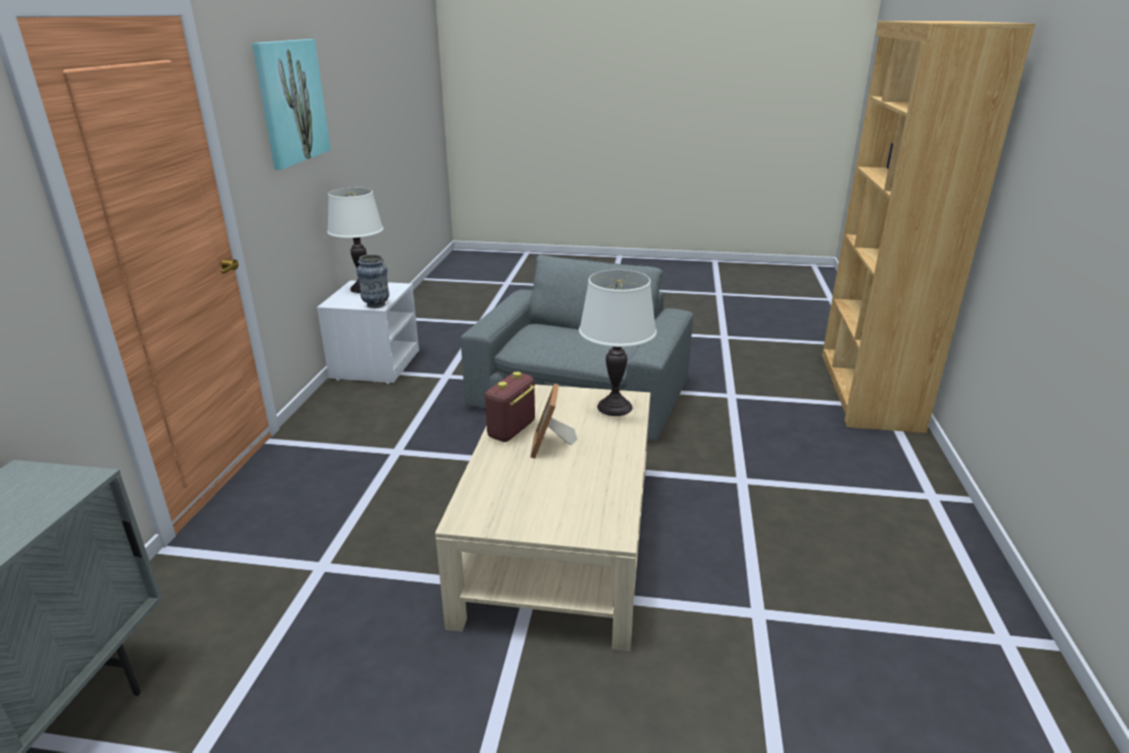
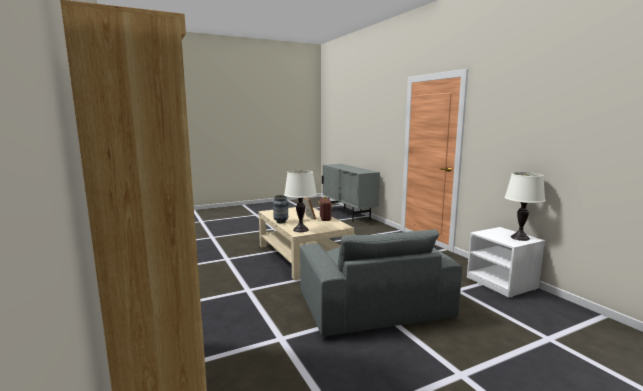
camera: 145 degrees right, 15 degrees down
(292, 102) = (523, 115): picture -> none
(376, 305) = (483, 233): vase -> vase (281, 222)

